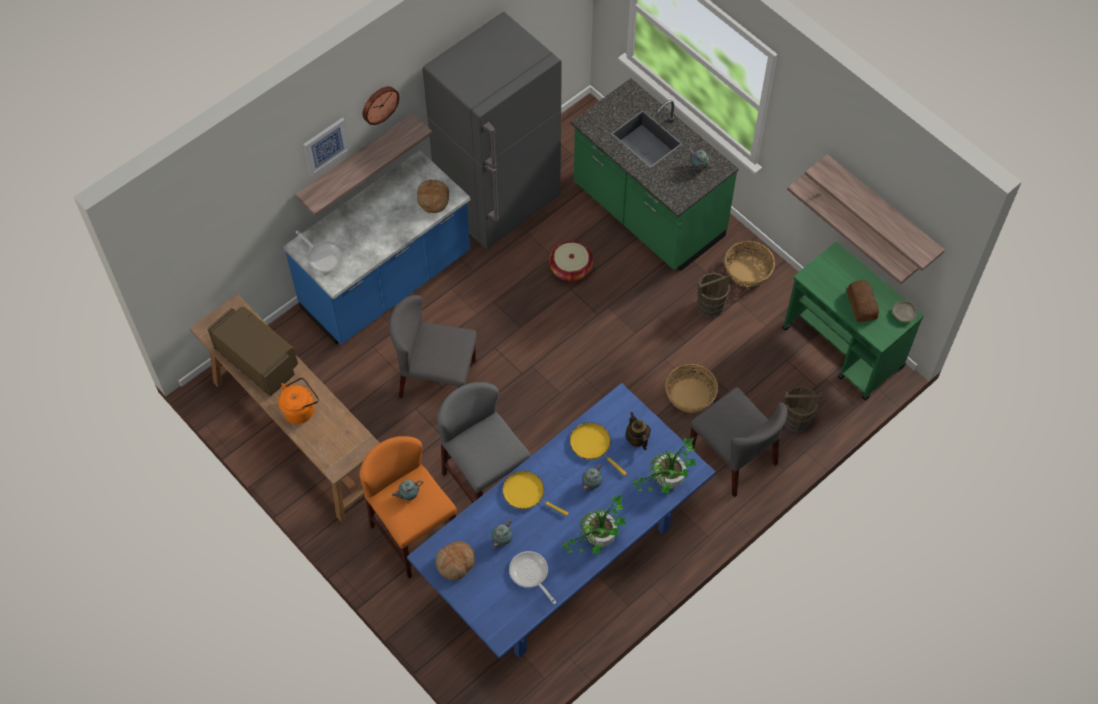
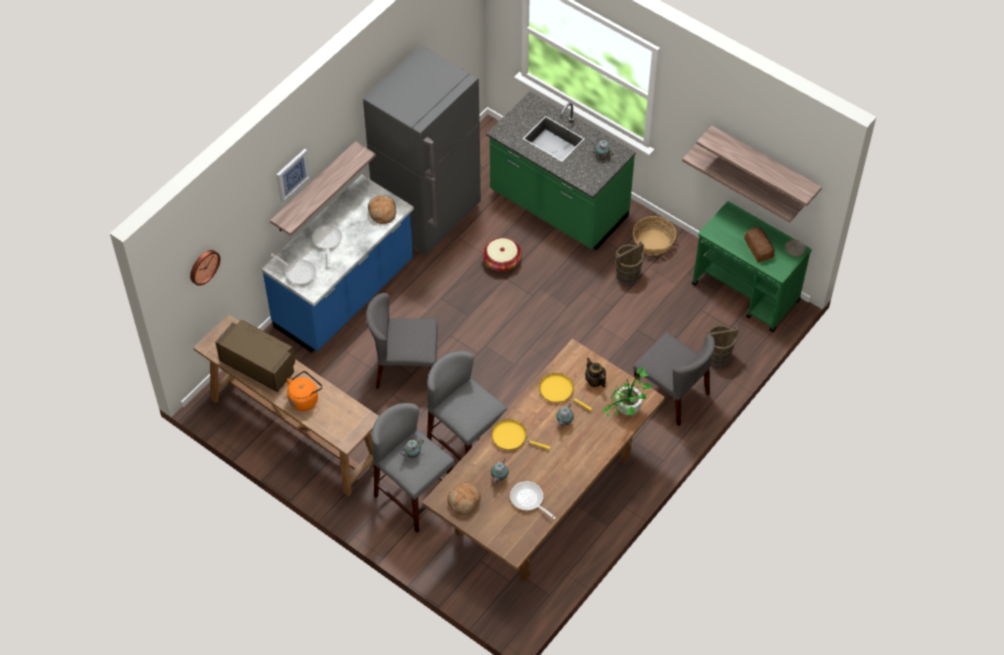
camera: 10 degrees left, 5 degrees down
(363, 225) = (327, 241): none -> frying pan
(379, 104) = (331, 134): wall clock -> wall clock (203, 266)
(414, 536) = (414, 498): orange stool -> grey stool
(563, 555) = (544, 494): blue dining table -> brown dining table
(597, 542) = (578, 467): potted plant -> none
(690, 395) = (625, 349): basket -> none

